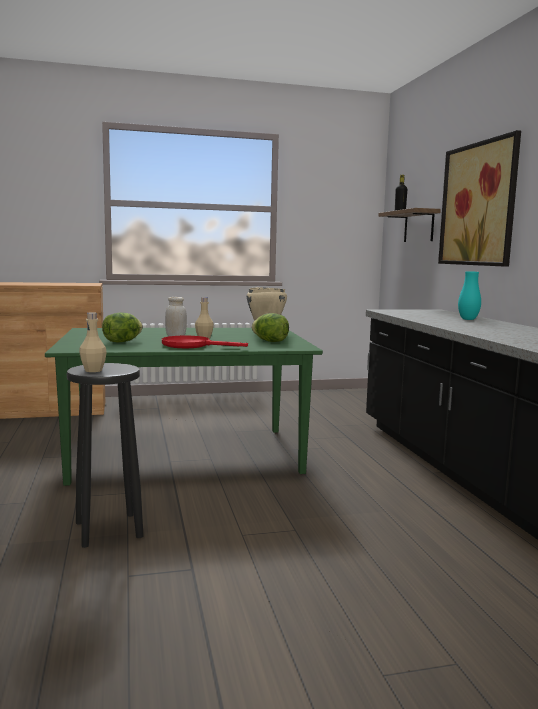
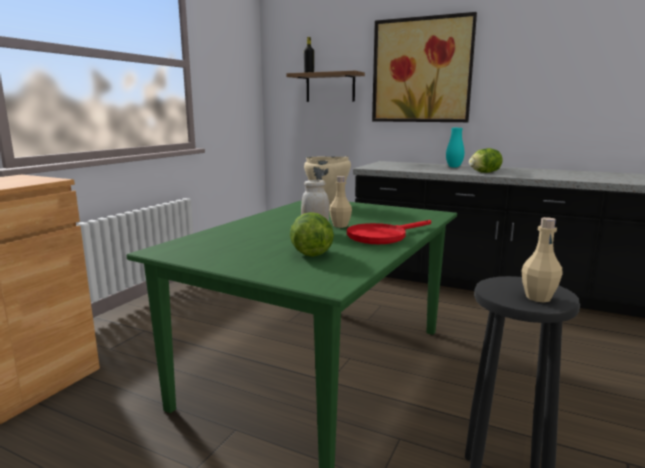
camera: 50 degrees left, 5 degrees up
(270, 341) = (391, 214): lettuce -> lettuce (484, 172)

